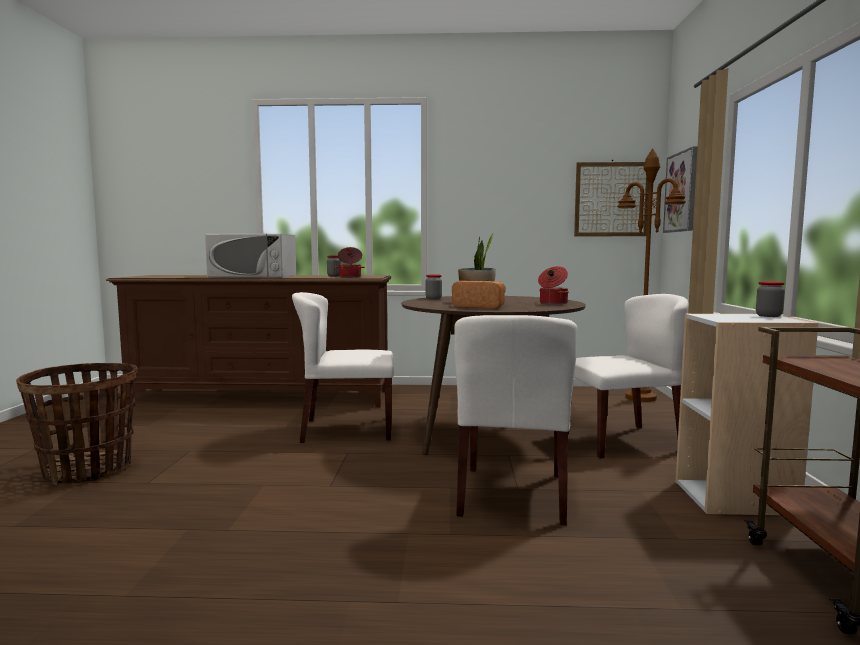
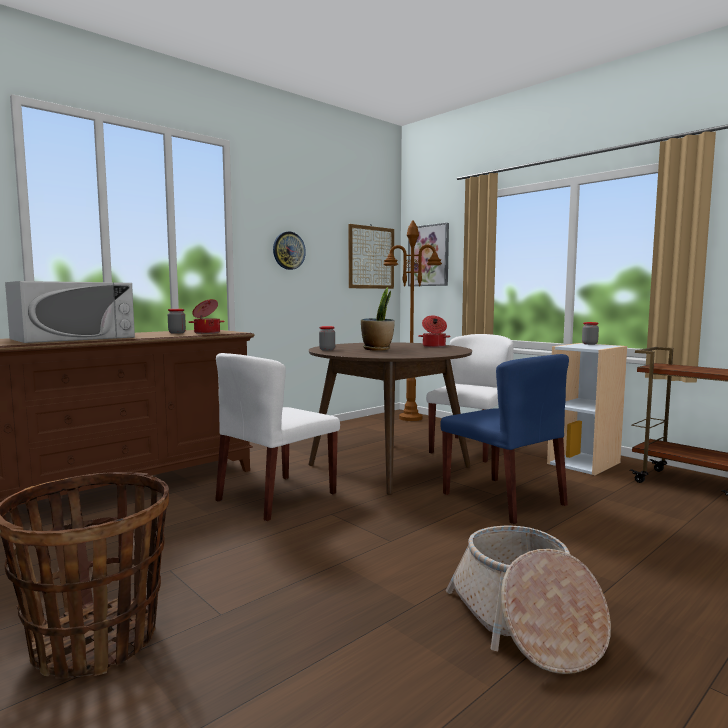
camera: 45 degrees left, 0 degrees up
(246, 580) = (525, 623): none -> basket
(480, 307) = (416, 353): bread -> none
(492, 198) = (288, 250): none -> wall clock
(513, 494) = (504, 499): white chair -> blue chair

